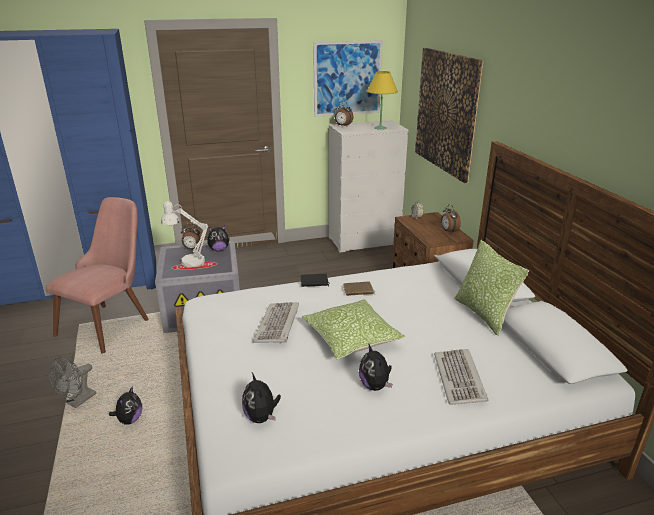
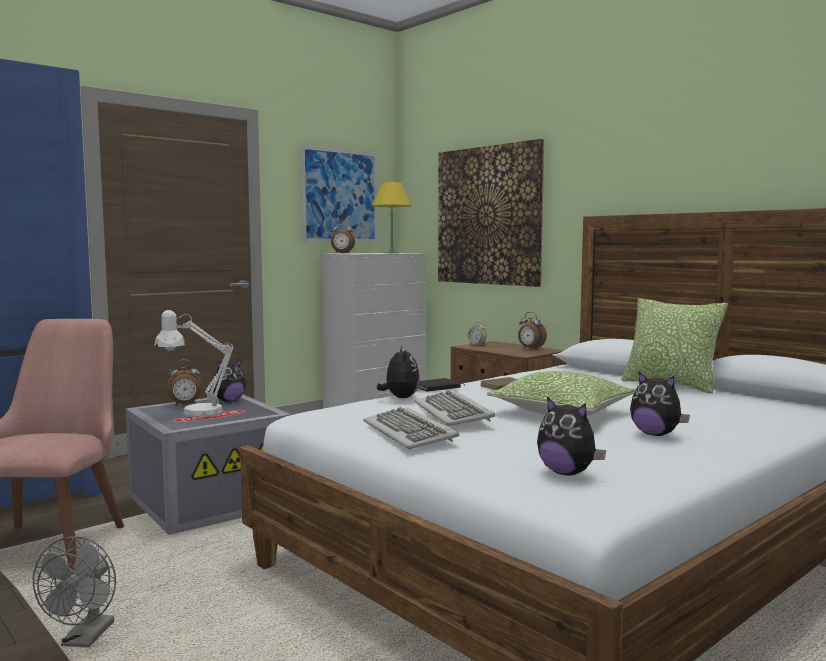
camera: 25 degrees left, 20 degrees down
(129, 420) = (216, 637): plush toy -> plush toy (400, 398)
(460, 378) = (733, 418): keyboard -> keyboard (410, 433)

